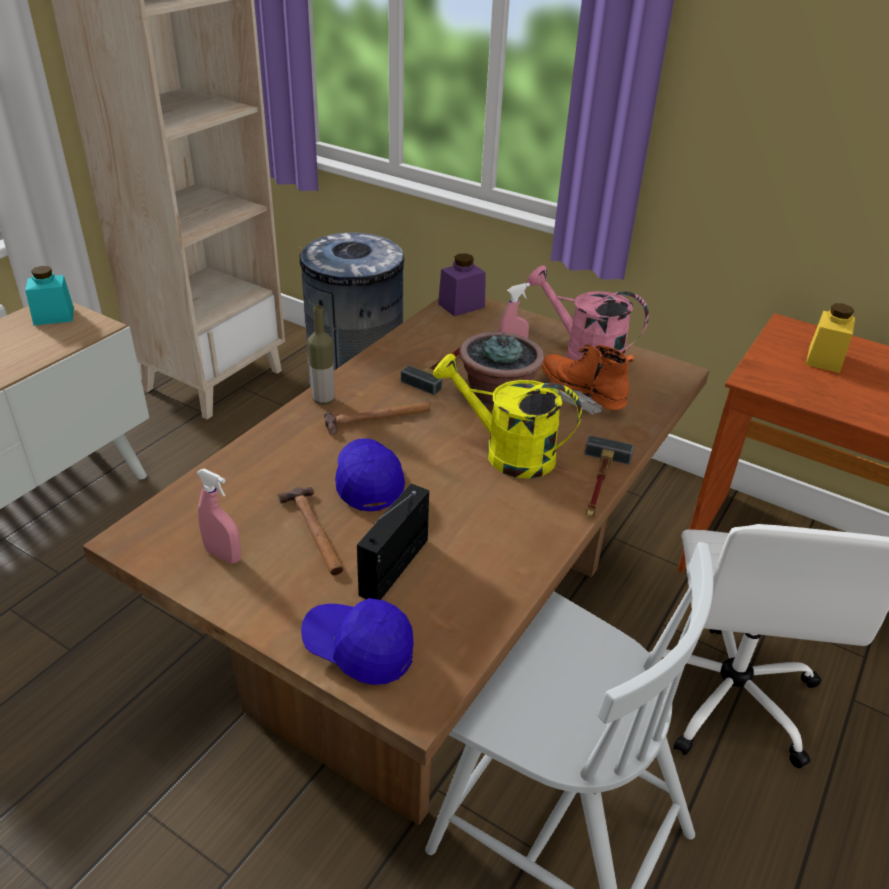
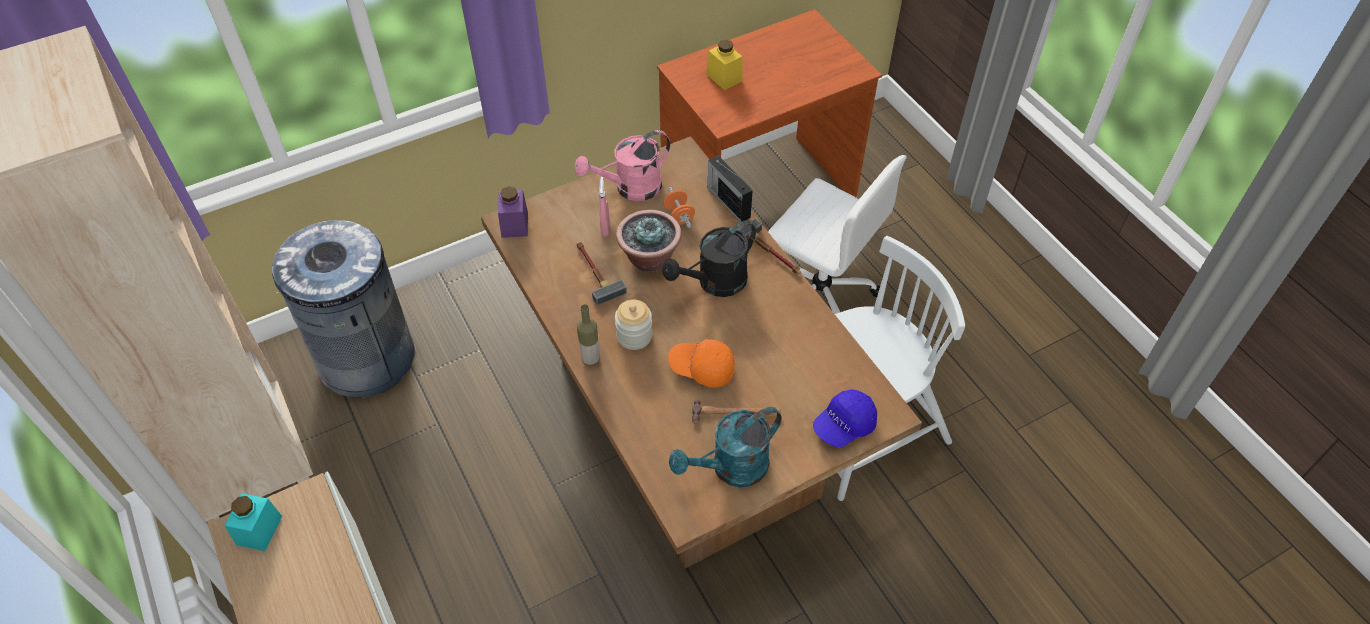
camera: 60 degrees left, 15 degrees up
(223, 555) = (731, 469): pink spray bottle -> turquoise watering can
(368, 482) = (702, 368): blue cap -> orange cap
(378, 418) = (634, 336): hammer -> jar
(396, 565) = (787, 383): radio -> radio (728, 201)
(507, 453) = (715, 283): yellow watering can -> black watering can
(581, 396) = (679, 216): orange boot -> orange dumbbell

